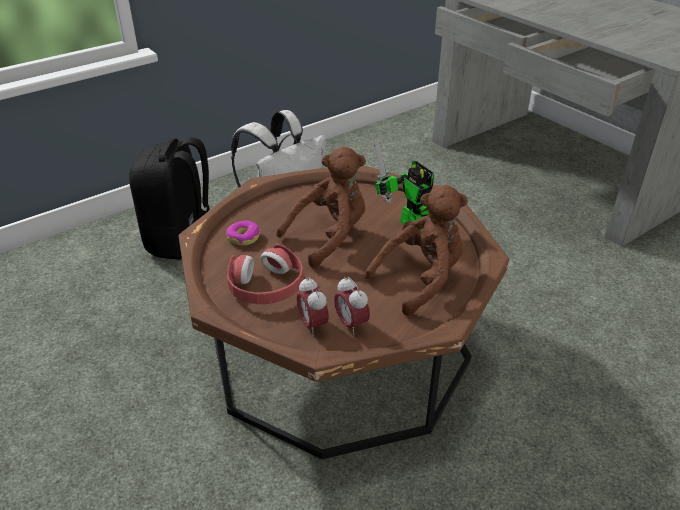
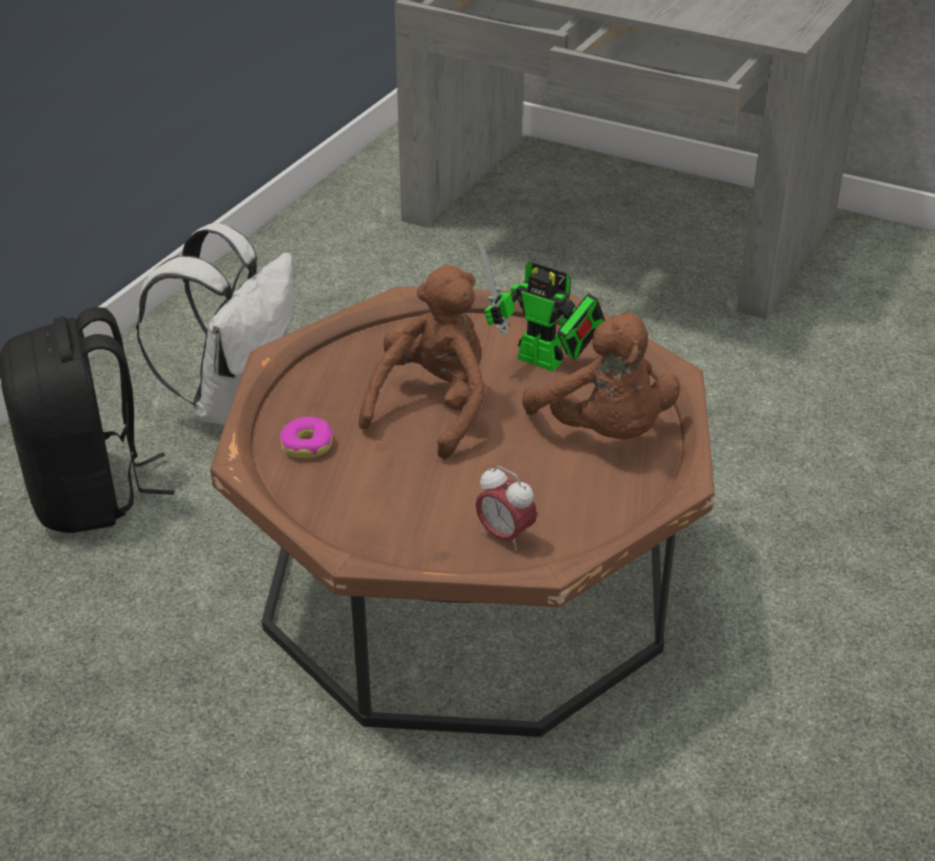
camera: 25 degrees left, 0 degrees up
(266, 286) = (398, 504): red headphones -> none
(351, 324) = (555, 519): alarm clock -> none
(421, 280) = (604, 433): brown plush toy -> brown plush toy turned 120 degrees clockwise

